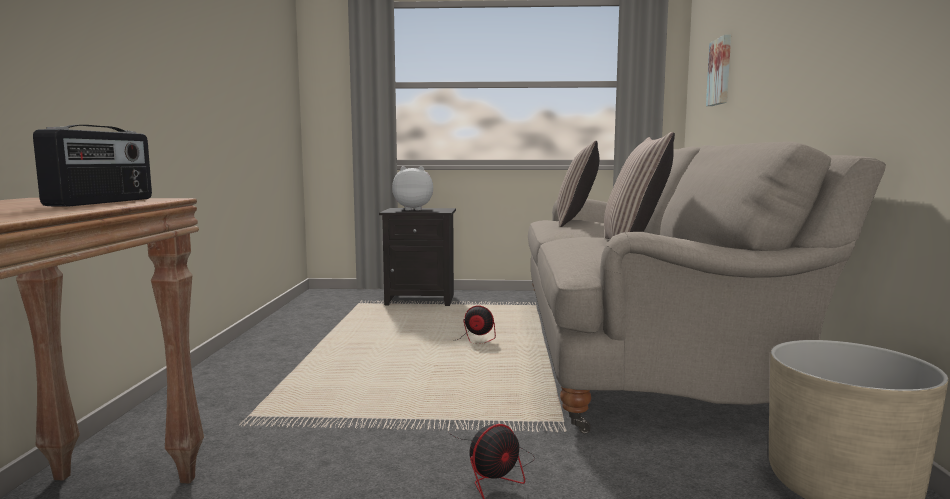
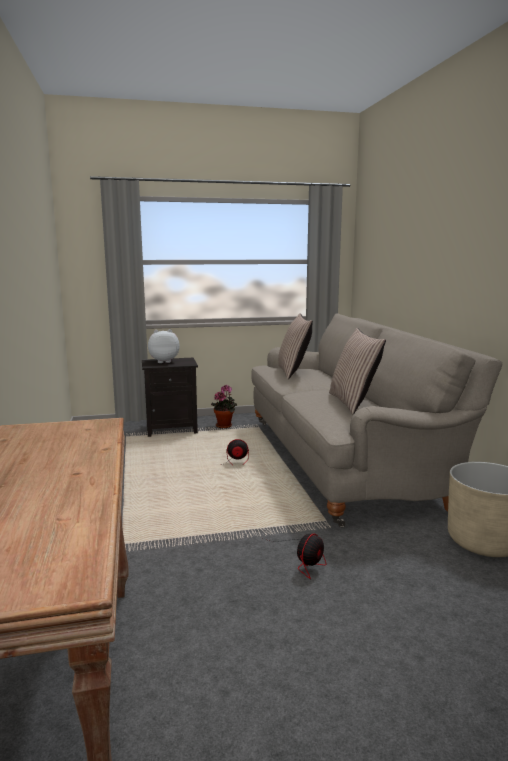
camera: 15 degrees left, 5 degrees up
(102, 202) = (85, 434): radio -> none
(491, 301) = (225, 425): none -> potted plant
(721, 71) = (383, 264): picture -> none

